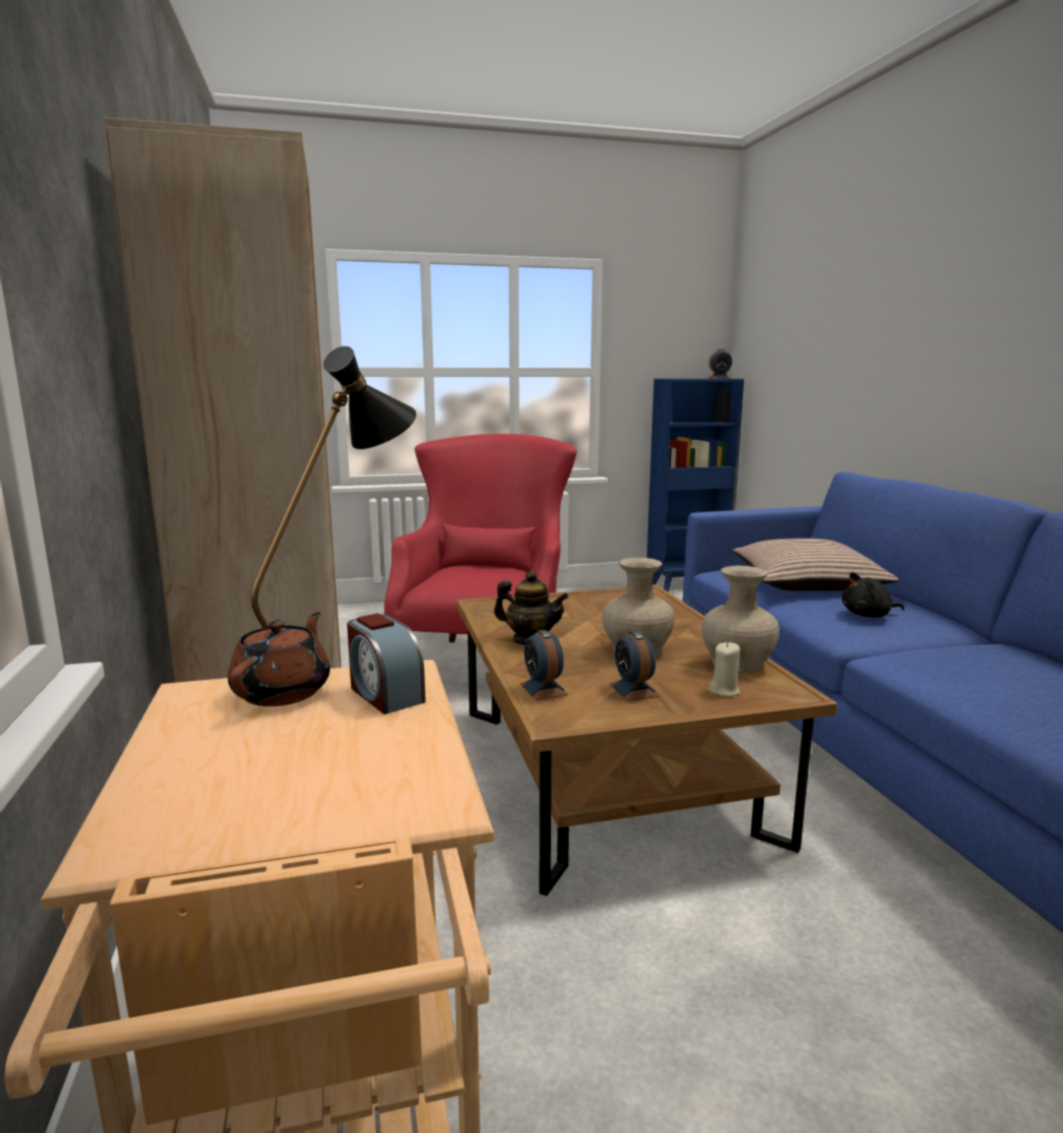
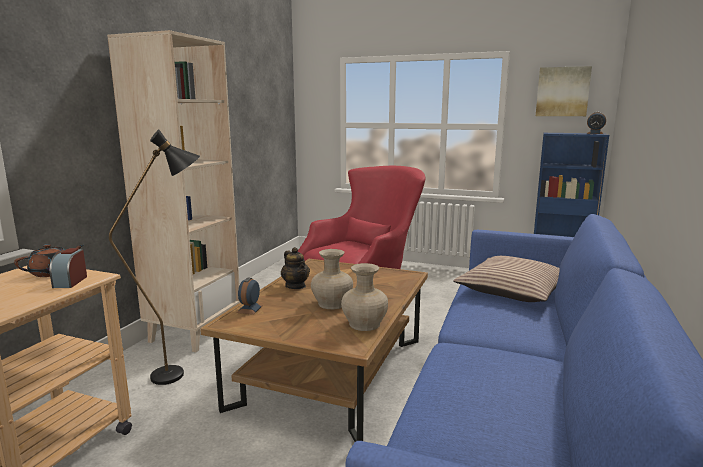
camera: 35 degrees right, 0 degrees up
(633, 690) = (286, 321): alarm clock -> none
(671, 322) = (562, 92): none -> picture
(724, 691) = (325, 335): beige candle -> none
(868, 615) = (500, 319): black plush toy -> none

